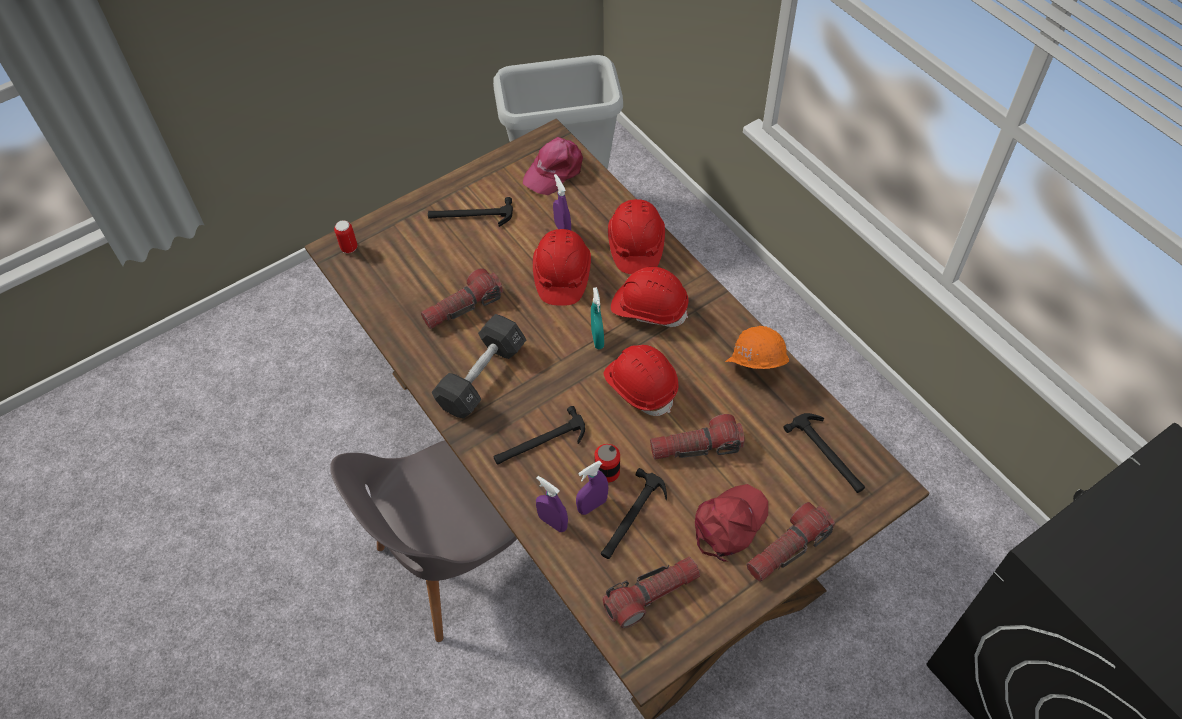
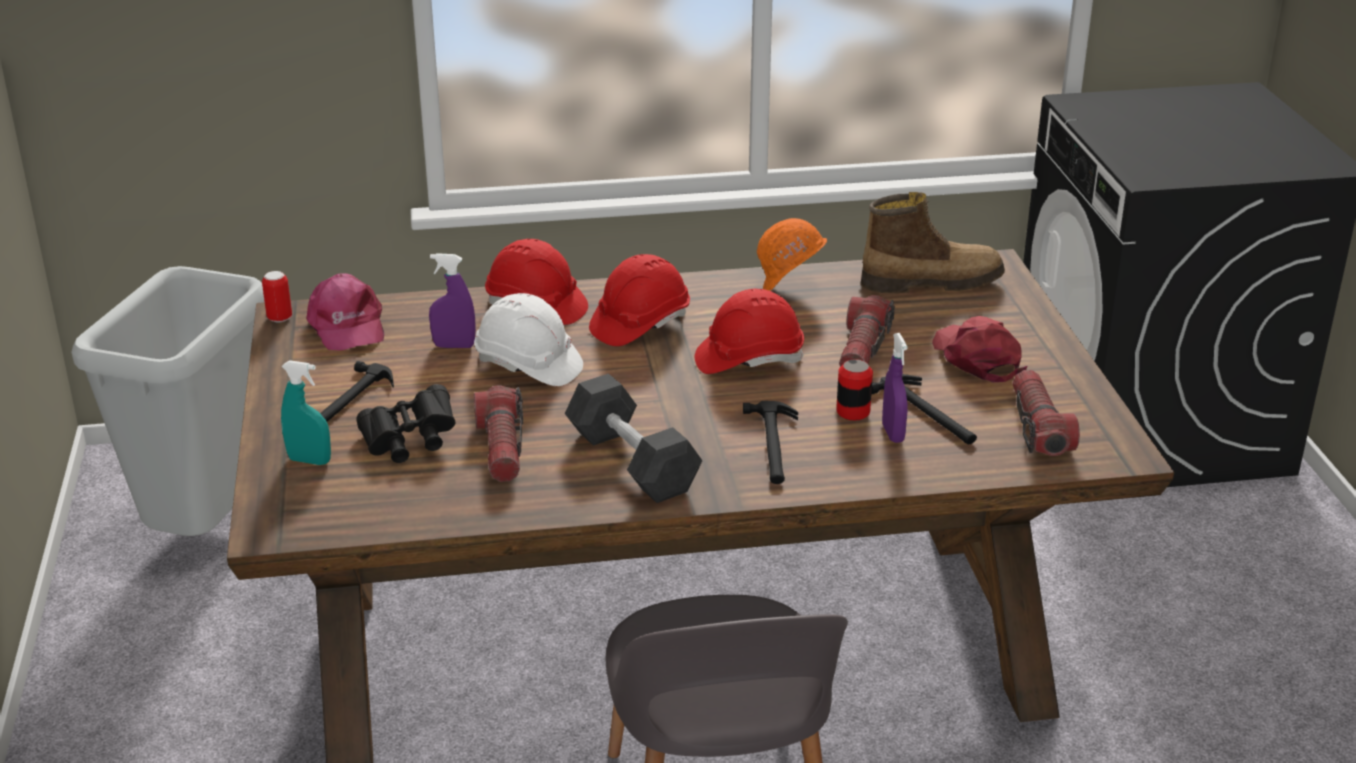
camera: 65 degrees left, 25 degrees down
(349, 248) = (283, 516): can -> can (279, 318)
(446, 263) = (409, 442): none -> black binoculars
(552, 522) = (897, 466): purple spray bottle -> none
(561, 276) = (528, 365): red hard hat -> white hard hat
(597, 339) = (652, 368): turquoise spray bottle -> turquoise spray bottle (309, 460)
(787, 549) = (1030, 335): flashlight -> none
(828, 454) = (930, 282): hammer -> boot

